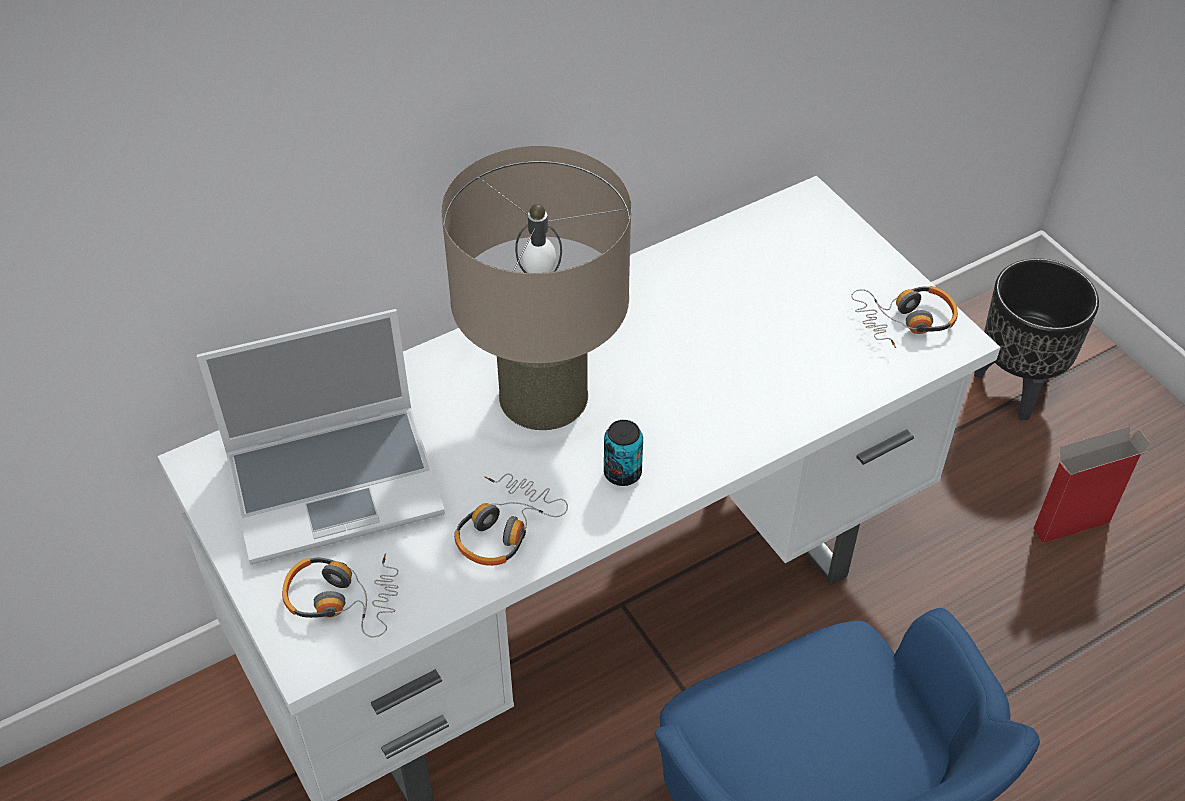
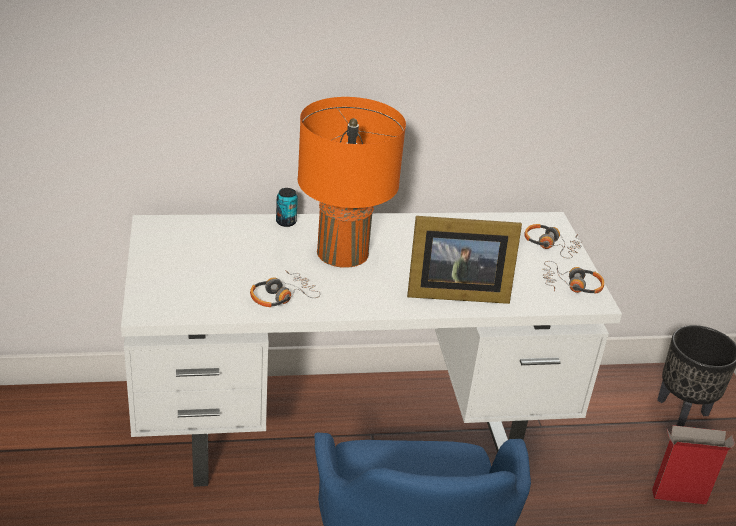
camera: 20 degrees right, 15 degrees down
(336, 482) = (210, 251): laptop -> none
(343, 599) = (179, 296): headphones -> headphones (551, 245)
(543, 396) = (342, 252): beige table lamp -> orange table lamp
(622, 473) = (361, 295): can -> can (286, 222)
(750, 406) = (453, 291): none -> picture frame

